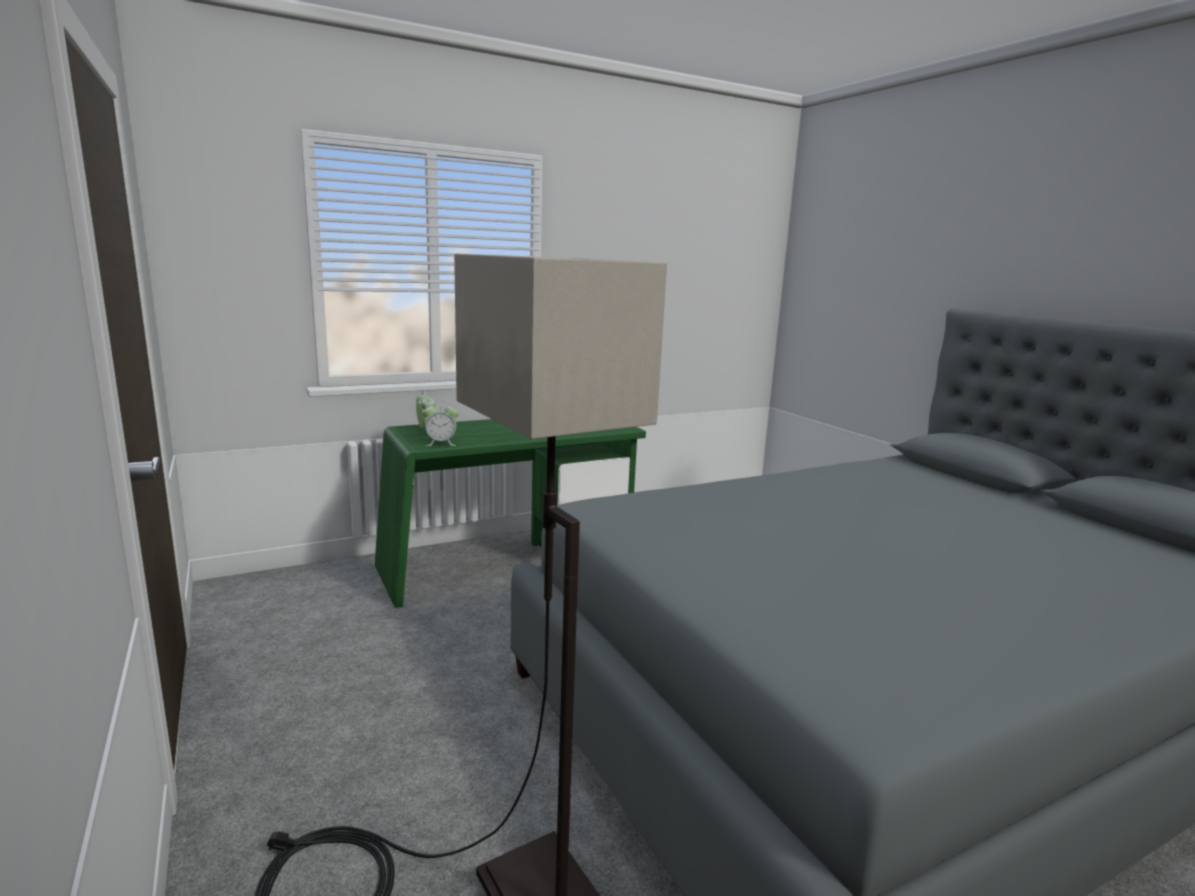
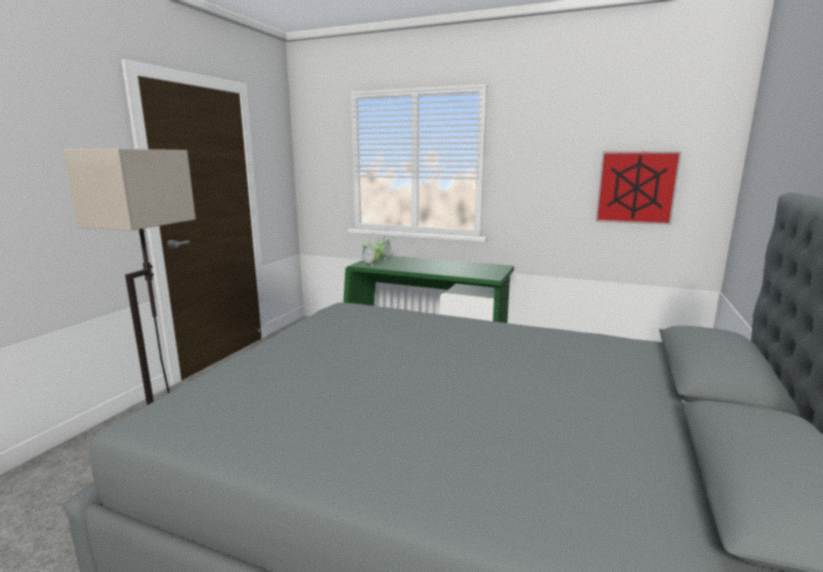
camera: 50 degrees right, 0 degrees up
(705, 302) = (636, 187): none -> picture

